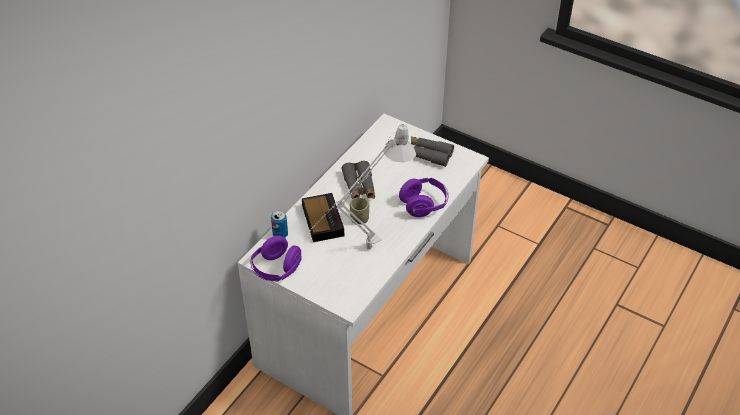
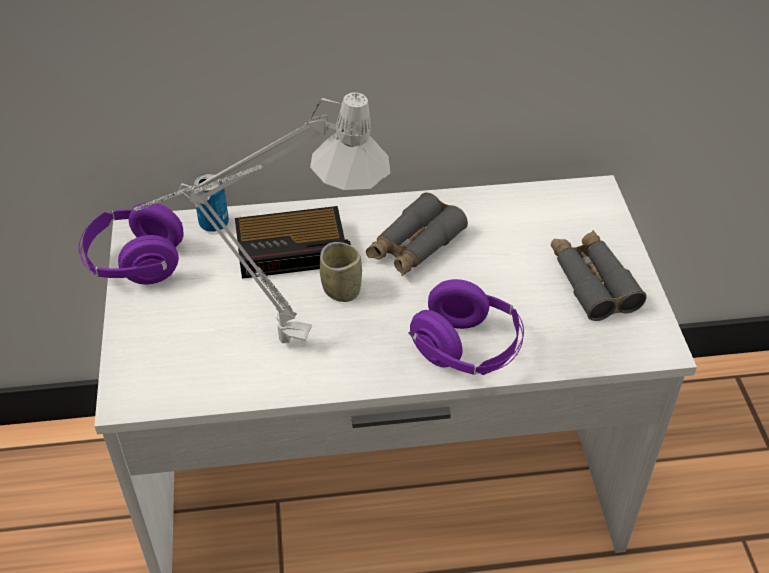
camera: 50 degrees right, 0 degrees up
(322, 220) = (294, 249): alarm clock -> alarm clock turned 45 degrees clockwise

